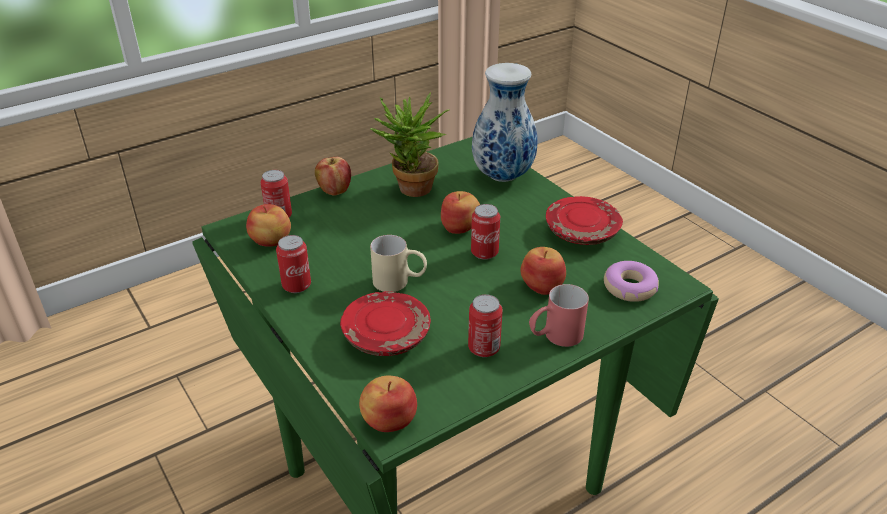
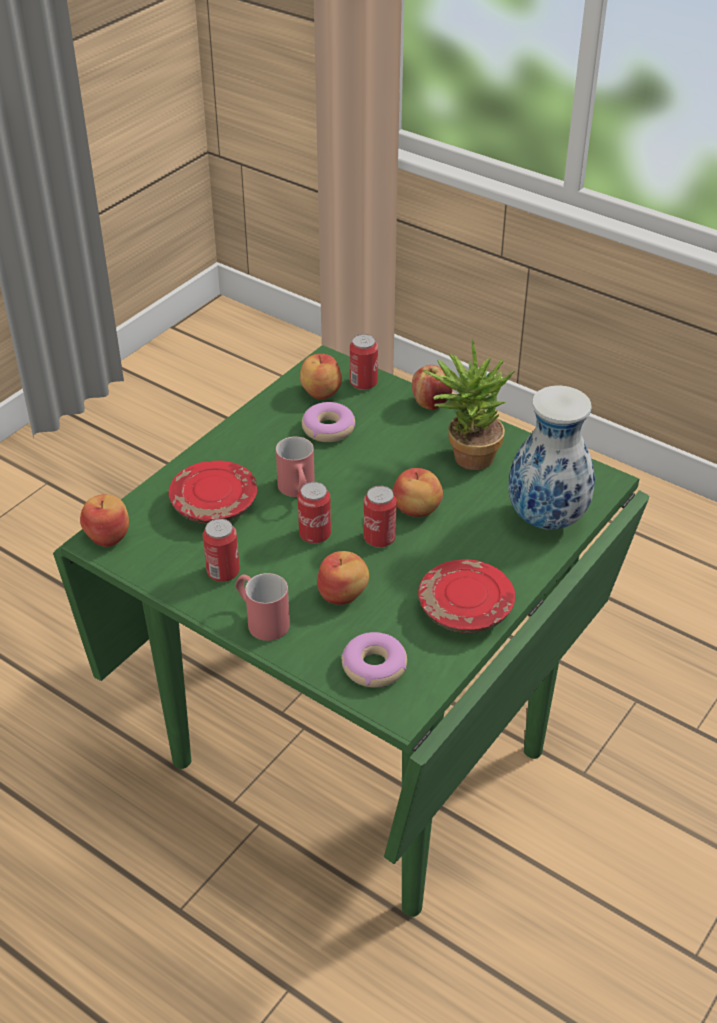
camera: 70 degrees right, 5 degrees up
(296, 285) = (261, 429): can -> can (315, 535)
(326, 247) = (328, 429): none -> donut
(399, 282) = (298, 491): beige mug -> red mug

